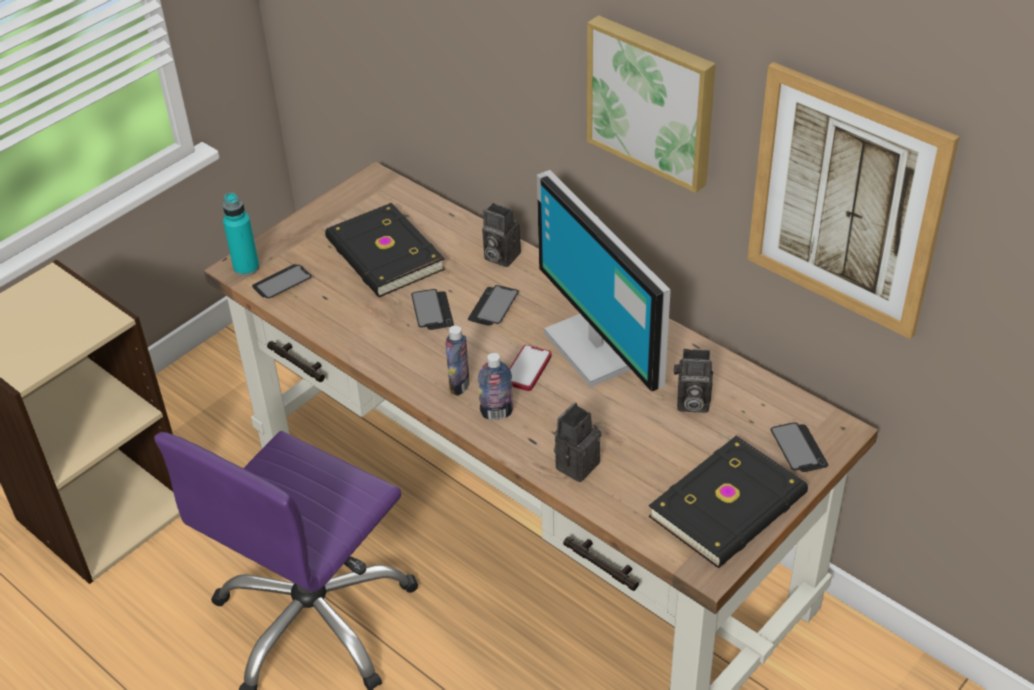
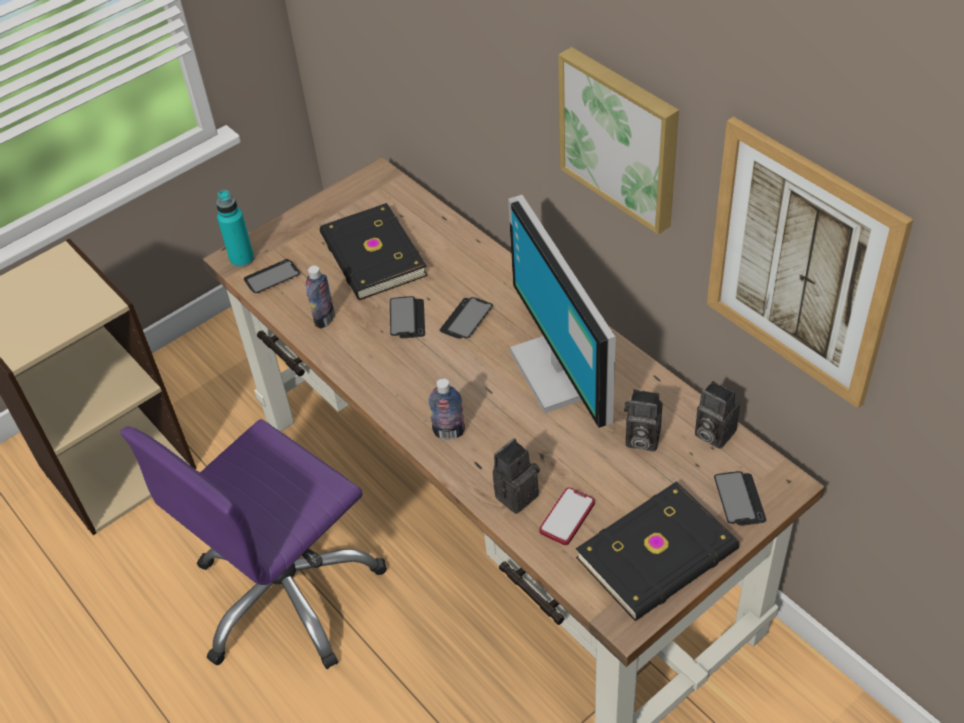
camera: 10 degrees right, 5 degrees up
(459, 386) = (418, 400): bottle -> bottle (324, 319)
(499, 256) = (482, 266): camera -> camera (712, 433)
(527, 369) = (487, 388): phone -> phone (567, 517)

